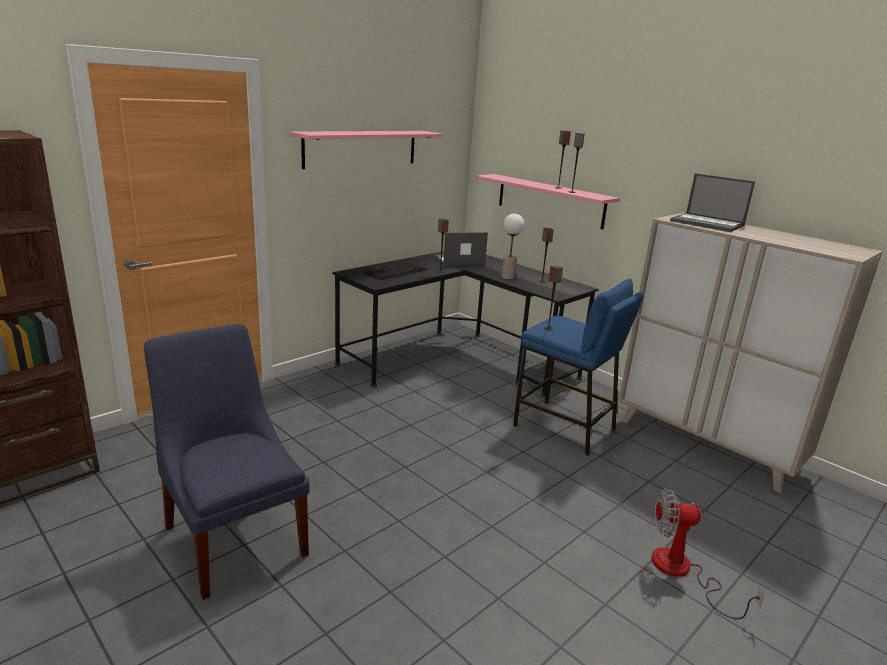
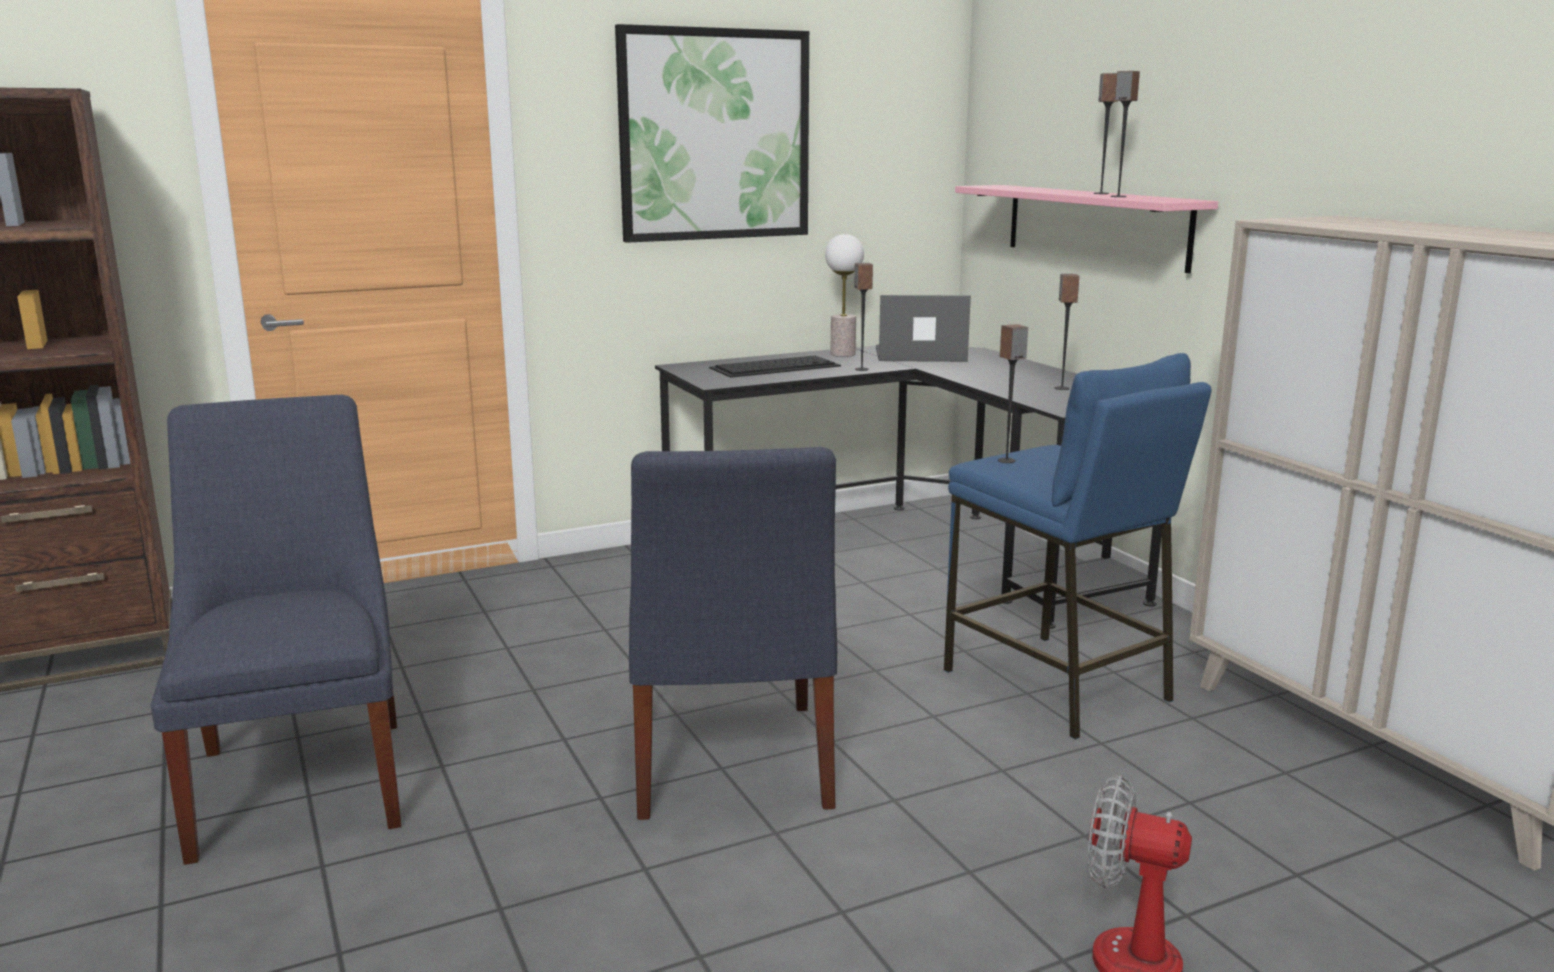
camera: 20 degrees right, 5 degrees down
(361, 148) = (714, 135): pink shelf -> picture
(448, 492) = (728, 765): none -> blue chair
(508, 277) = (995, 380): table lamp -> table lamp (843, 354)
(708, 223) = (1364, 224): laptop -> none

